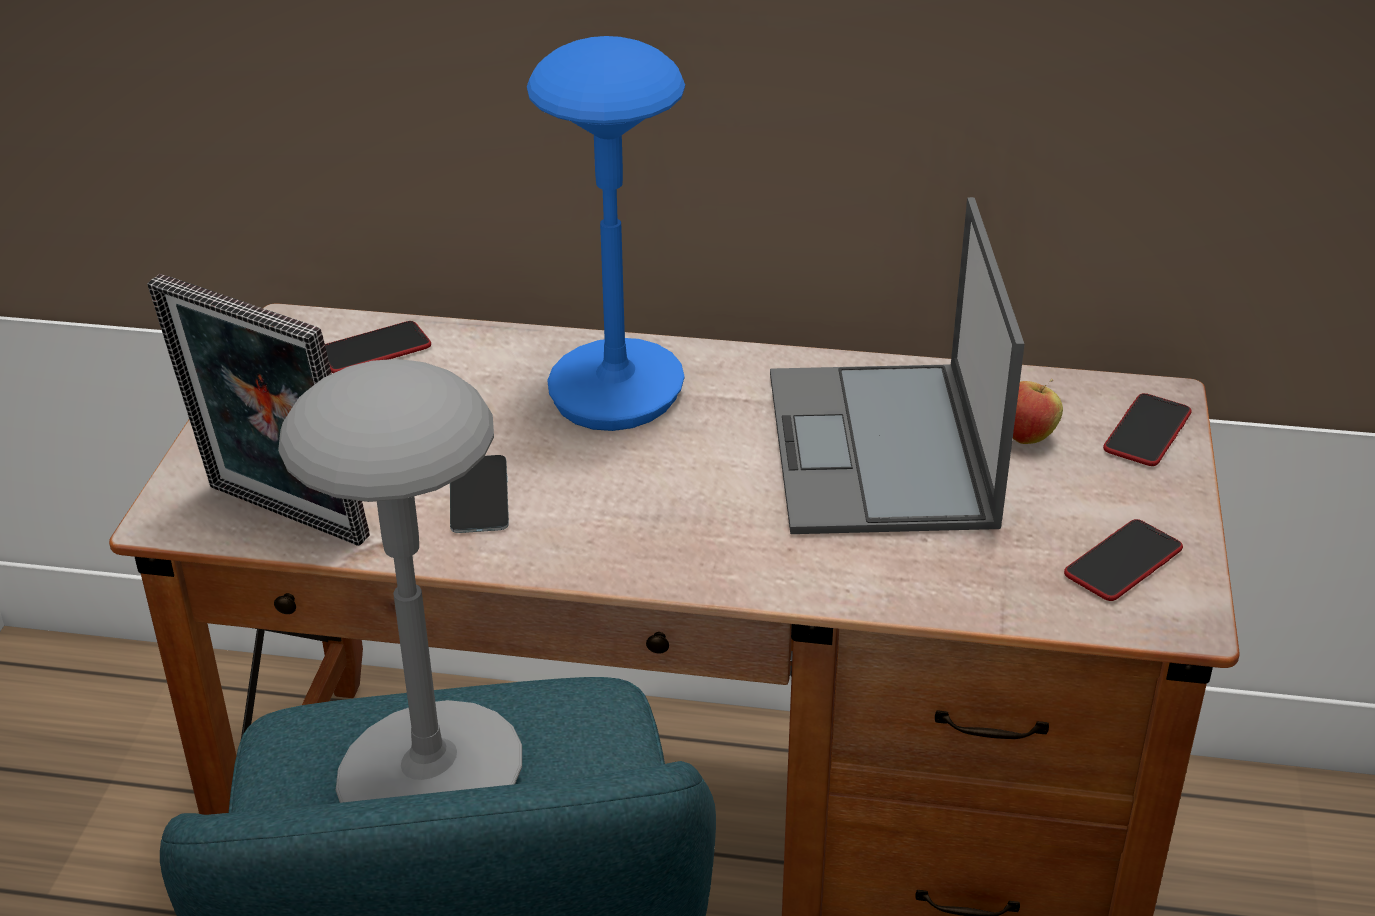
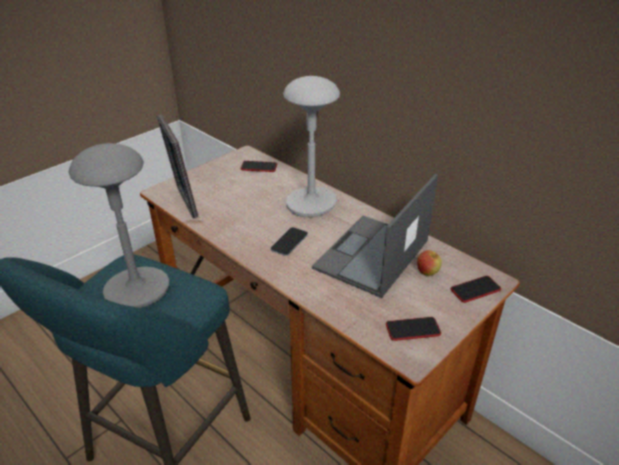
camera: 35 degrees right, 0 degrees up
(479, 495) = (238, 218): phone -> phone (289, 242)
(617, 390) = (311, 204): blue table lamp -> grey table lamp

